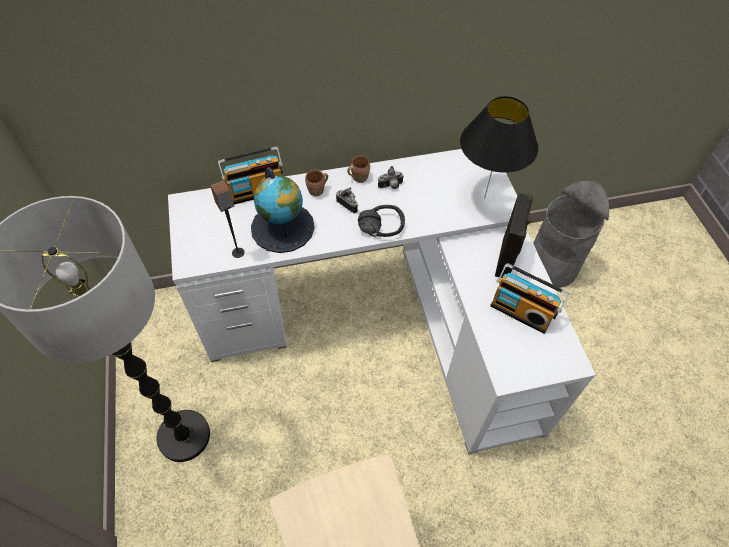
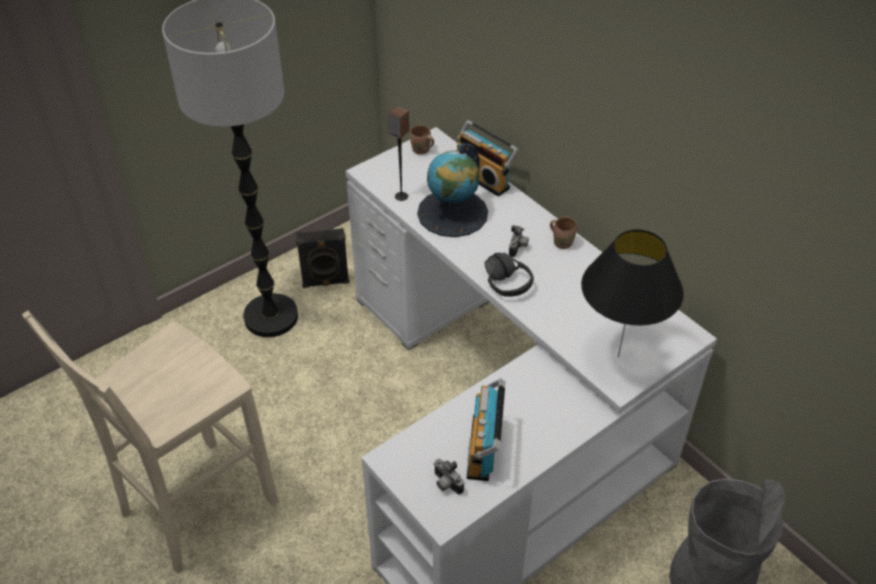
camera: 65 degrees right, 10 degrees down
(317, 191) = (517, 219): brown mug -> brown mug (421, 151)
(391, 186) = (570, 271): camera -> camera (445, 484)
(507, 259) = (552, 414): black speaker -> black speaker (325, 283)

